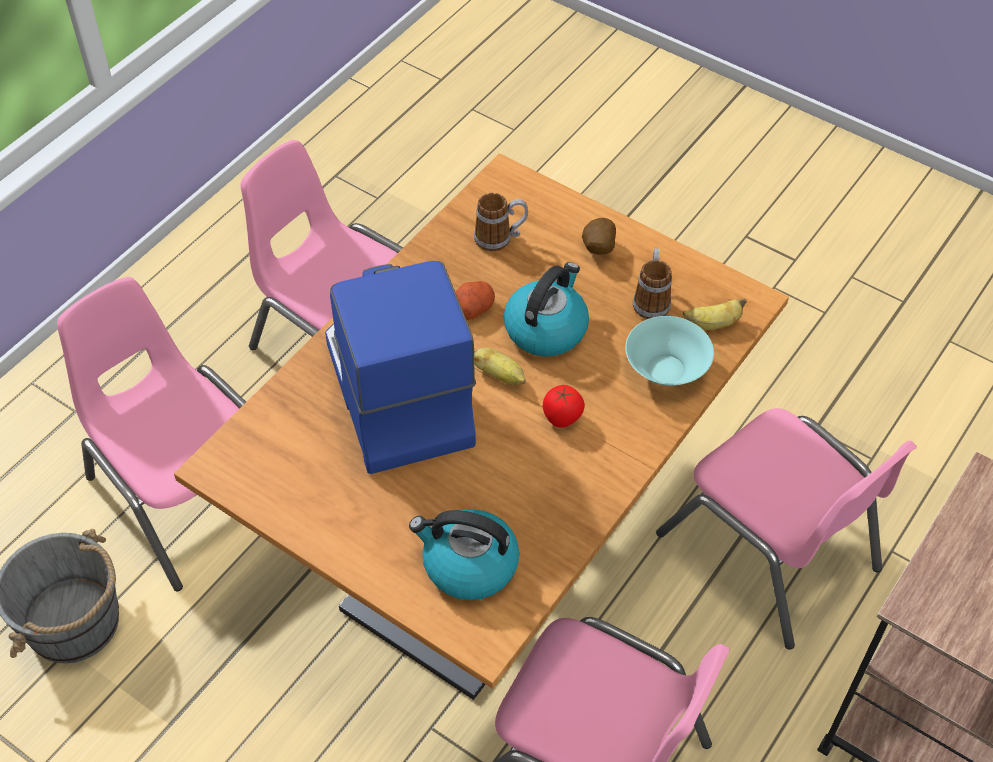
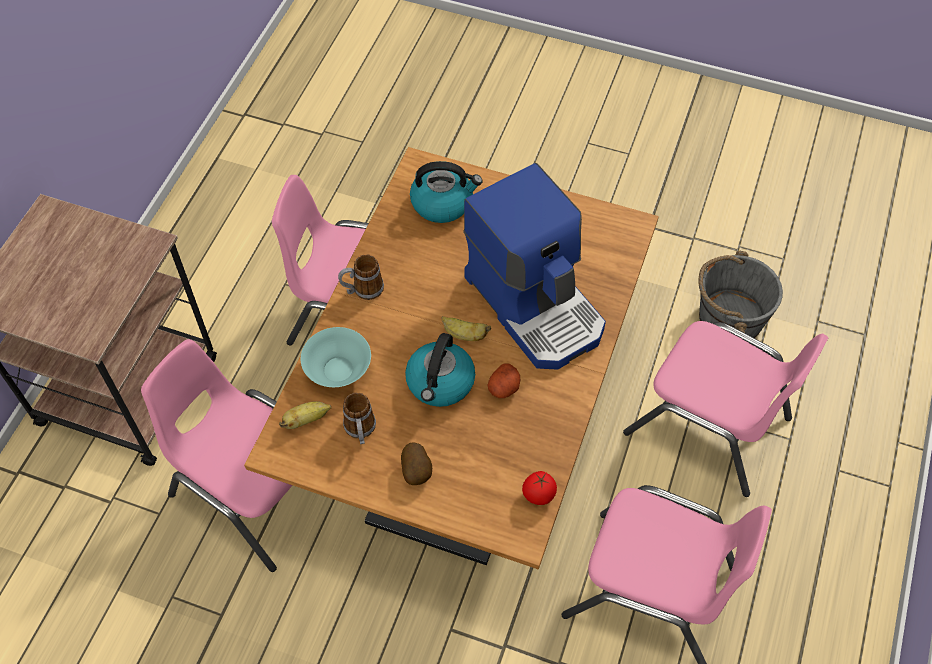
camera: 165 degrees right, 5 degrees up
(500, 238) = (504, 462): mug -> mug (362, 290)
(562, 418) = (408, 312): tomato -> tomato (538, 495)

